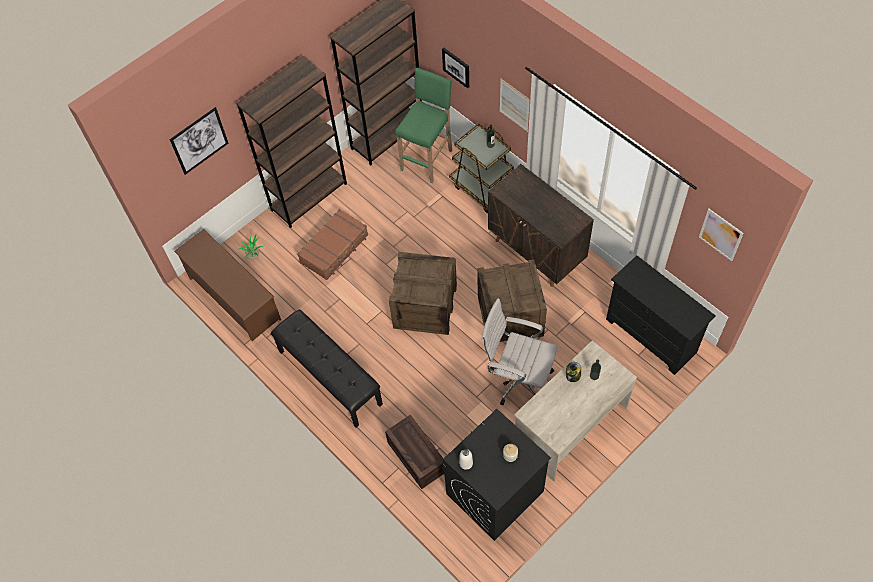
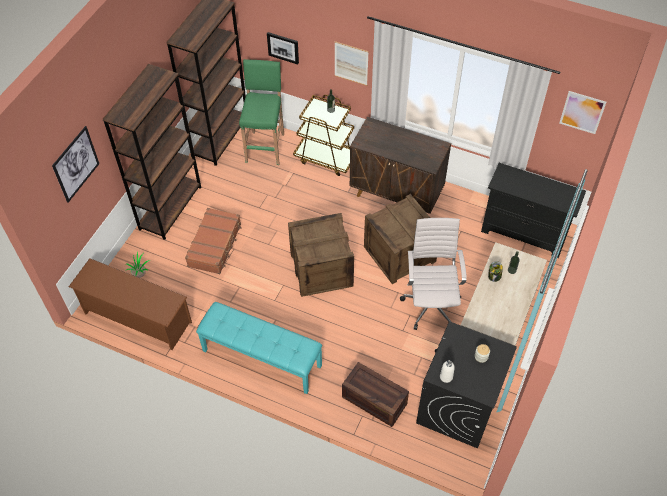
camera: 25 degrees left, 5 degrees down
(329, 378) = (261, 358): black bench -> turquoise bench
(517, 379) = (430, 304): white office chair -> white office chair turned 90 degrees clockwise

